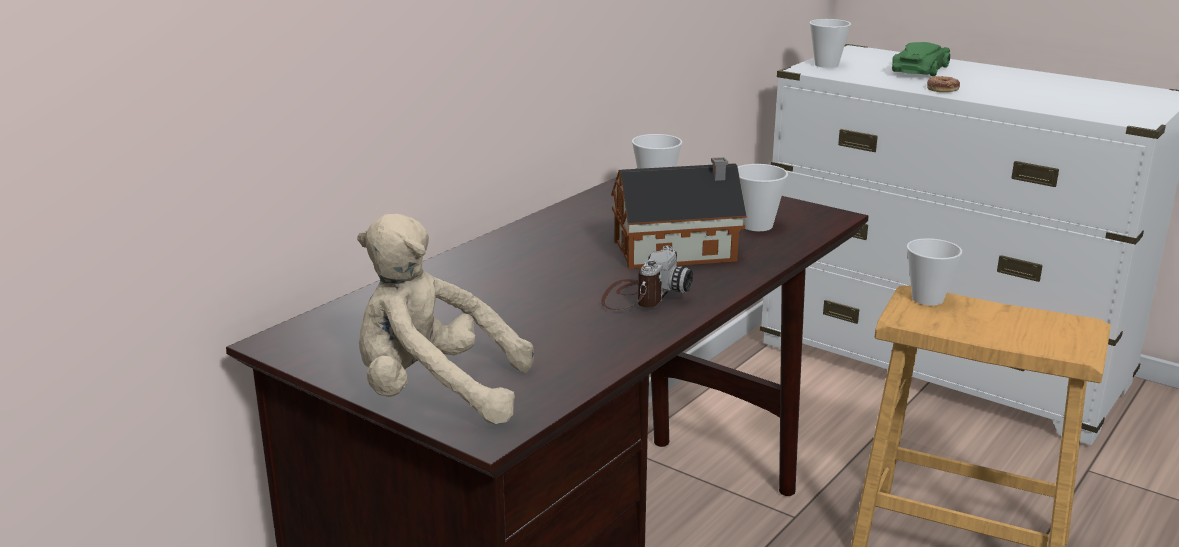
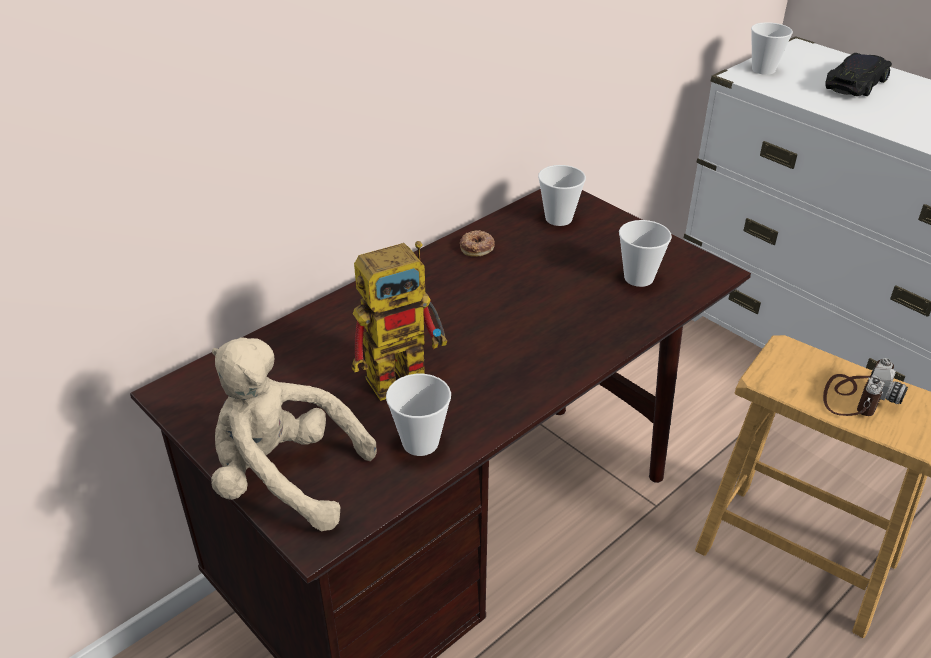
camera: 10 degrees right, 15 degrees up
(540, 308) = (407, 373): none -> toy robot
(641, 295) = (502, 366): camera -> camera (856, 396)
(680, 251) = (556, 307): toy house -> none
(920, 68) = (856, 82): green toy car -> black toy car
(927, 299) = (795, 356): cup -> cup (420, 443)
(943, 88) = (869, 117): donut -> donut (477, 247)

